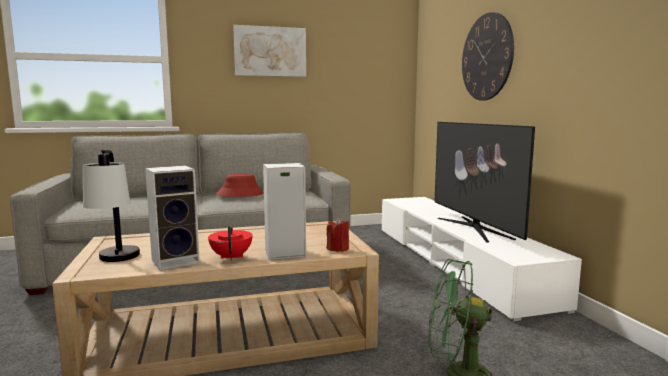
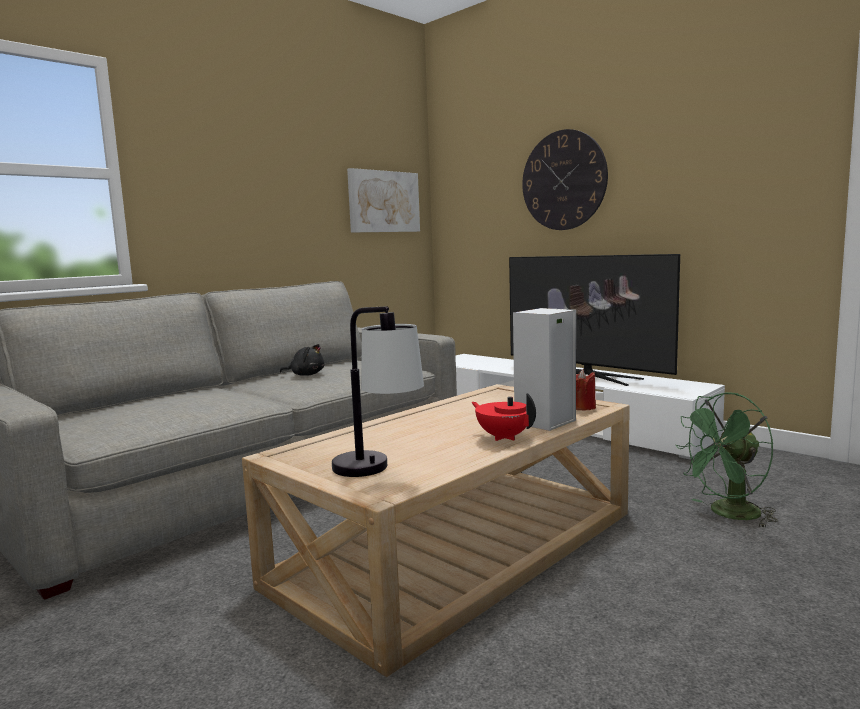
camera: 30 degrees left, 0 degrees up
(177, 260) = (454, 454): speaker -> none
(240, 194) = (306, 375): red hat -> black plush toy
(270, 51) = (266, 166): picture -> picture (383, 201)

